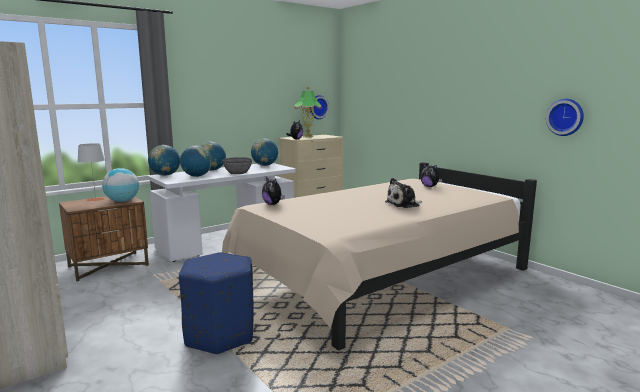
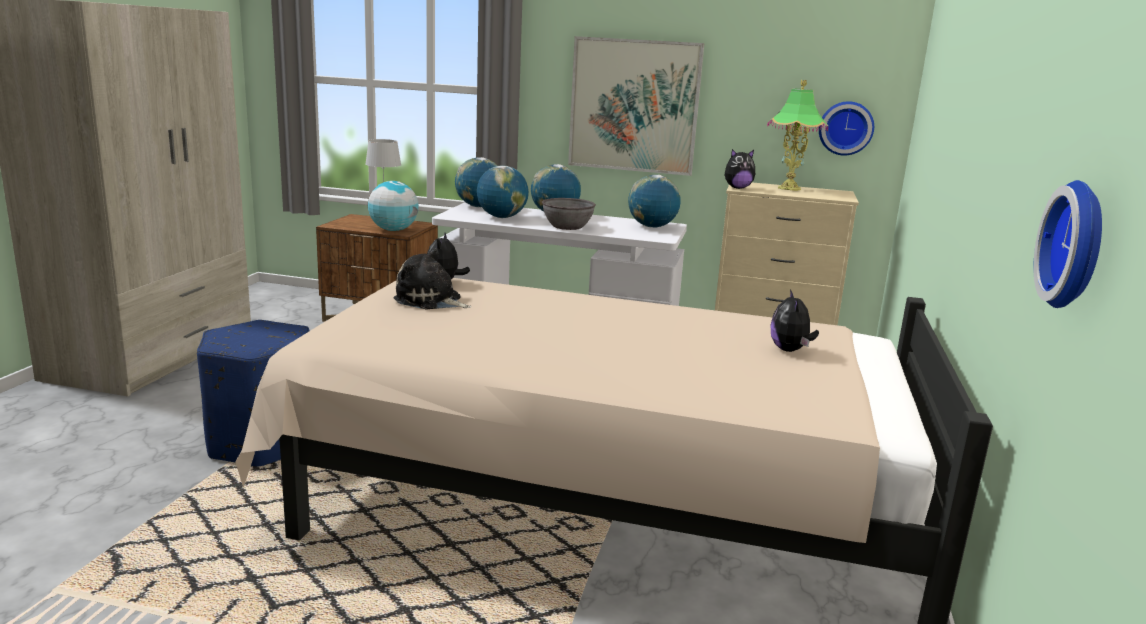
camera: 50 degrees right, 5 degrees up
(229, 106) = (634, 106): none -> picture
(404, 204) = (587, 354): plush toy -> plush toy (430, 301)

